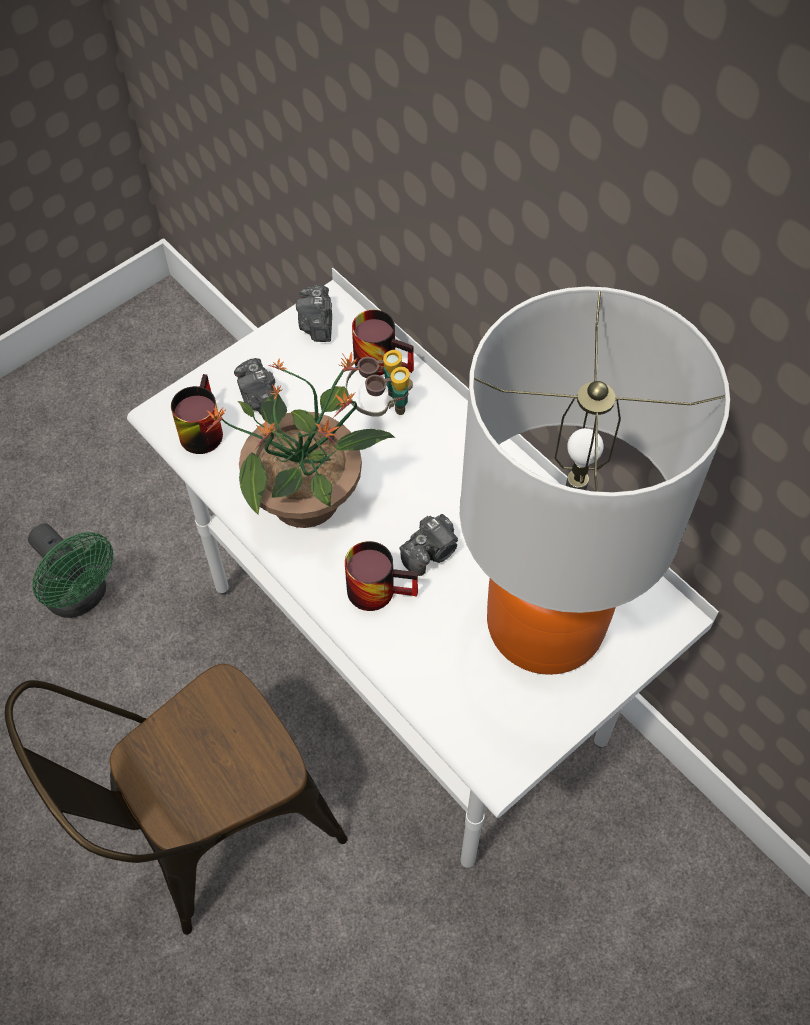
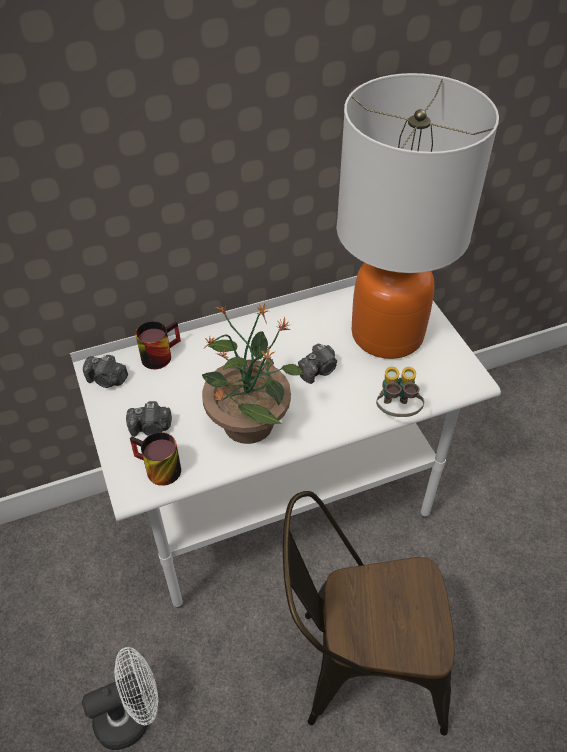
camera: 70 degrees left, 10 degrees down
(81, 596) = (131, 715): green fan -> white fan
(209, 830) = (358, 665): brown chair -> brown chair turned 105 degrees clockwise
(380, 407) = (196, 365): binoculars -> binoculars (396, 411)
(380, 587) = (334, 402): mug -> none
(431, 552) = (319, 370): camera -> camera turned 75 degrees clockwise

